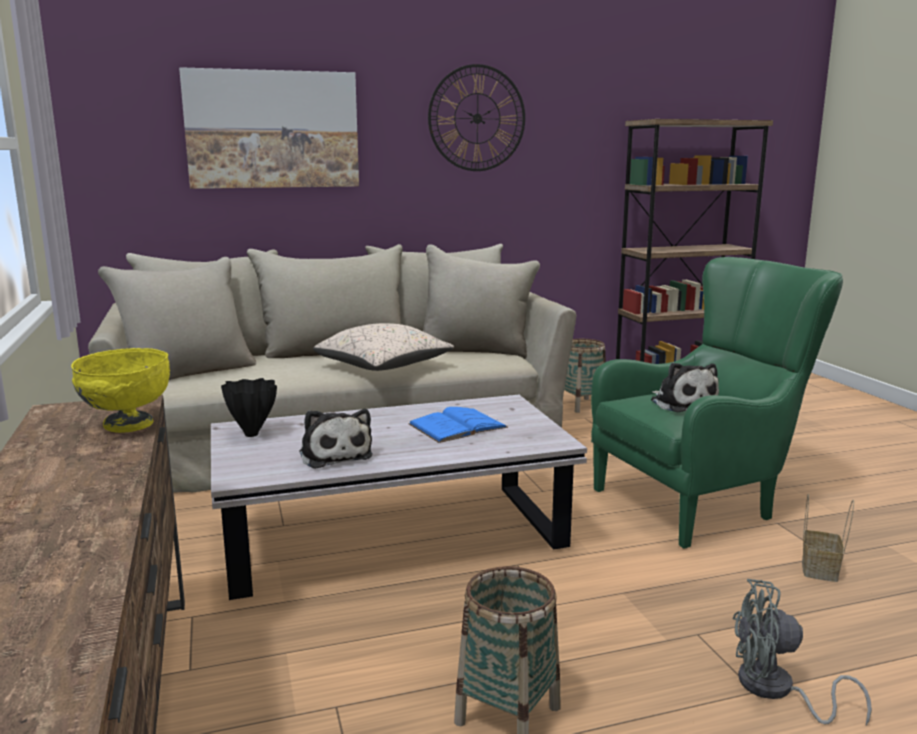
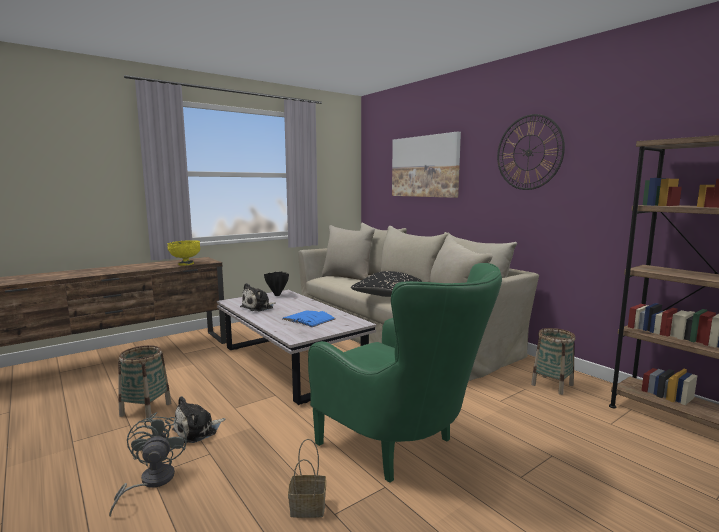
camera: 70 degrees right, 5 degrees down
(384, 367) = (387, 296): beige pillow -> black pillow
(682, 403) = (376, 356): plush toy -> plush toy (197, 430)

